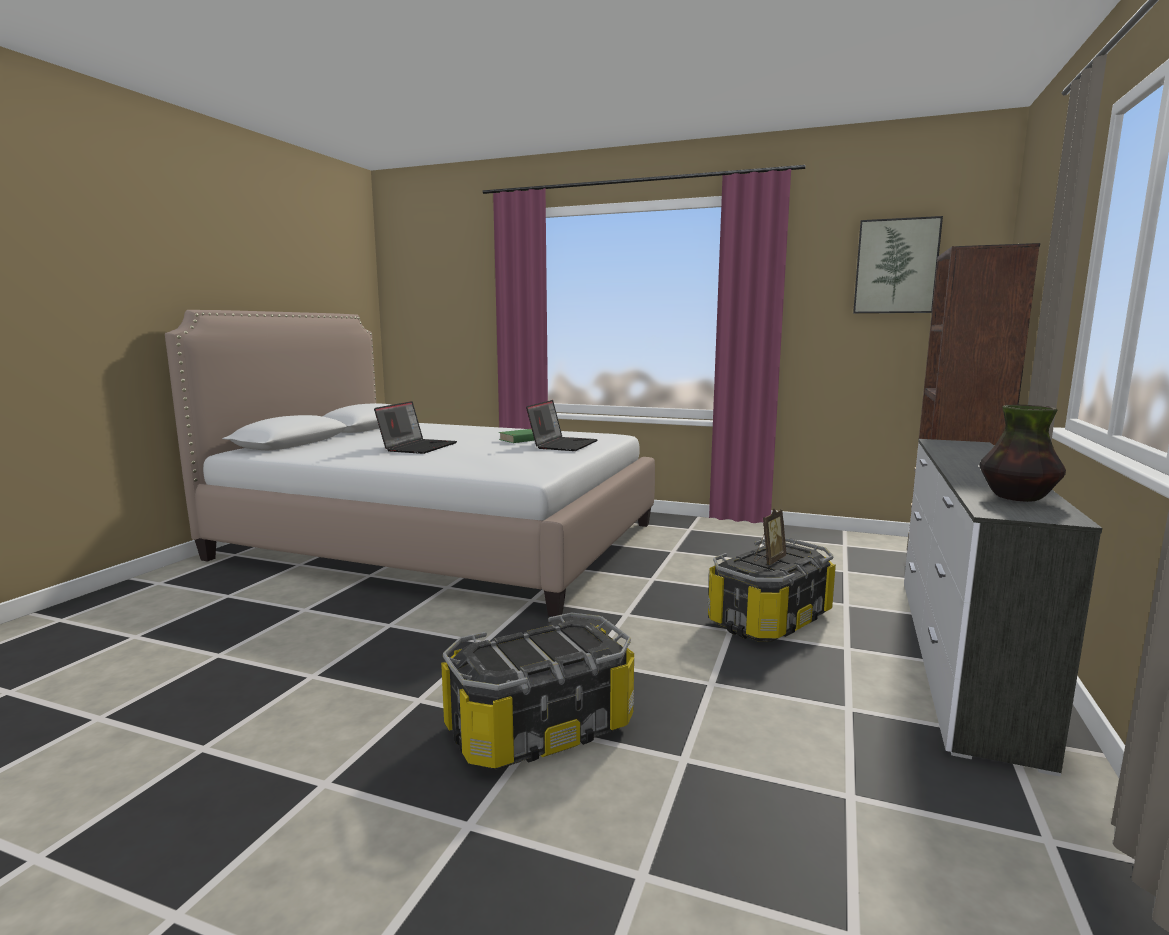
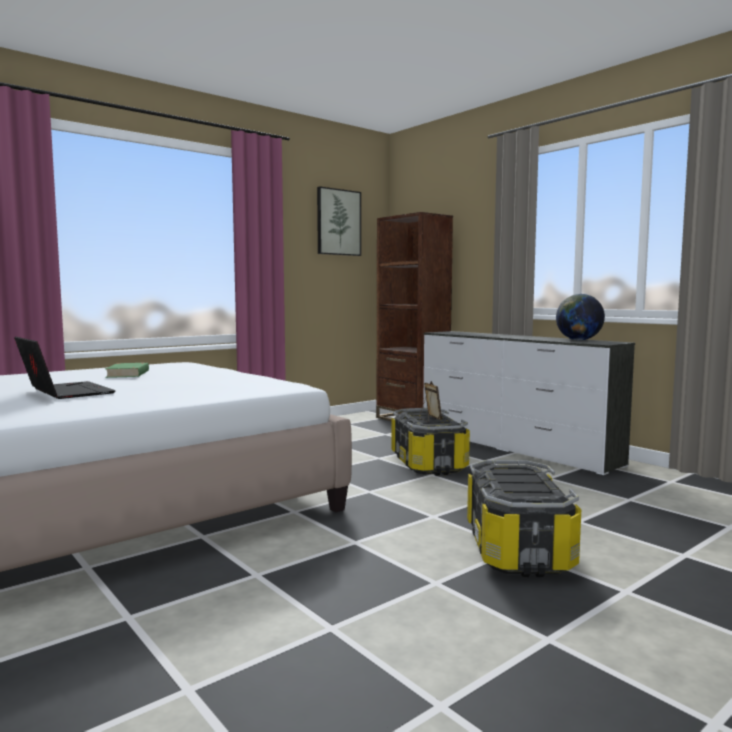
camera: 60 degrees left, 5 degrees down
(563, 444) = (191, 370): laptop -> none
(1017, 497) = (578, 340): vase -> globe

